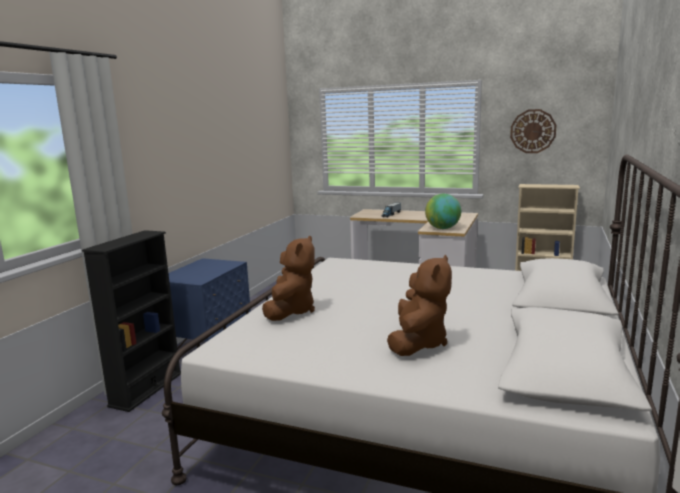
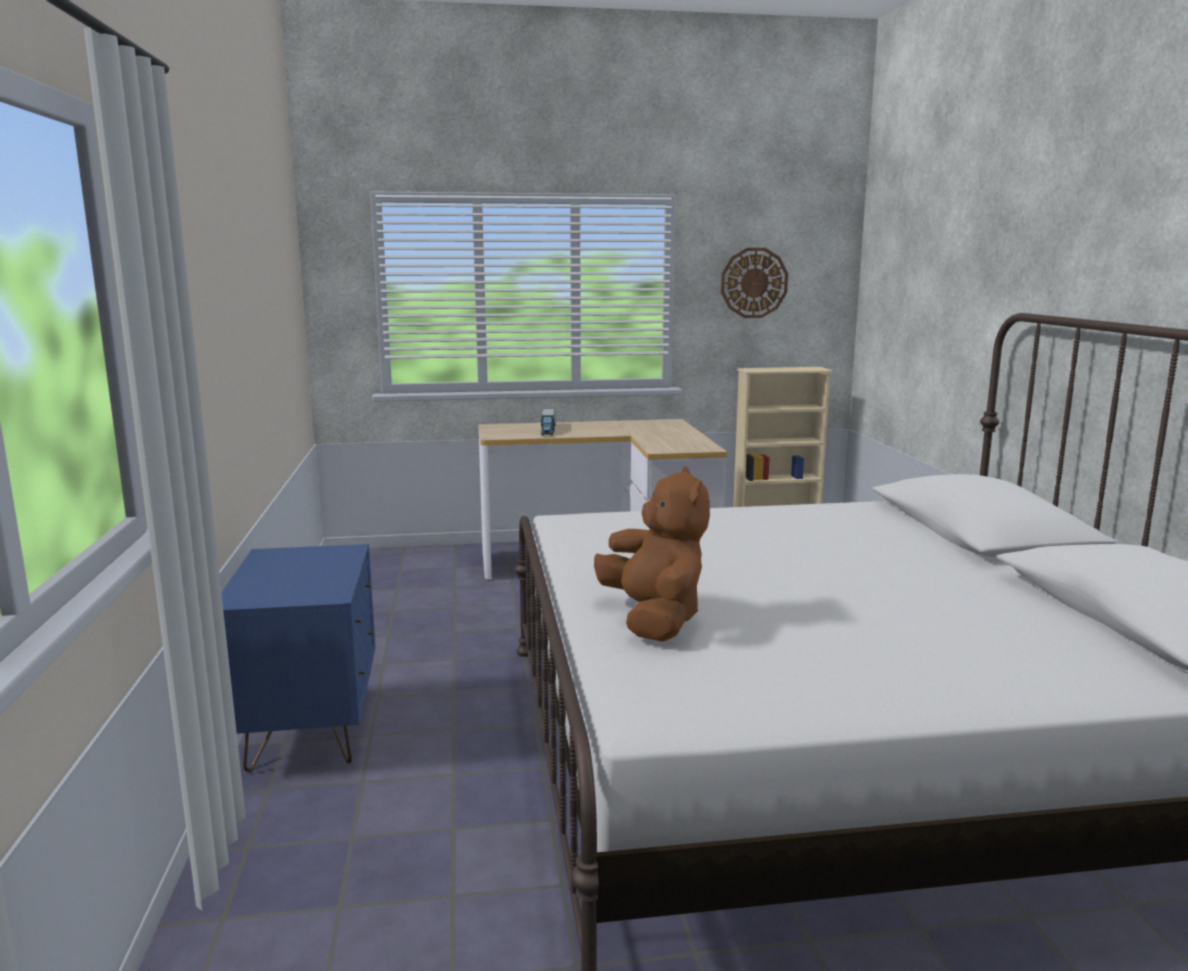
camera: 30 degrees left, 0 degrees up
(146, 389) = (279, 863): black bookcase -> none
(418, 343) = (944, 632): brown plush toy -> none
(442, 228) = (680, 447): globe -> none

